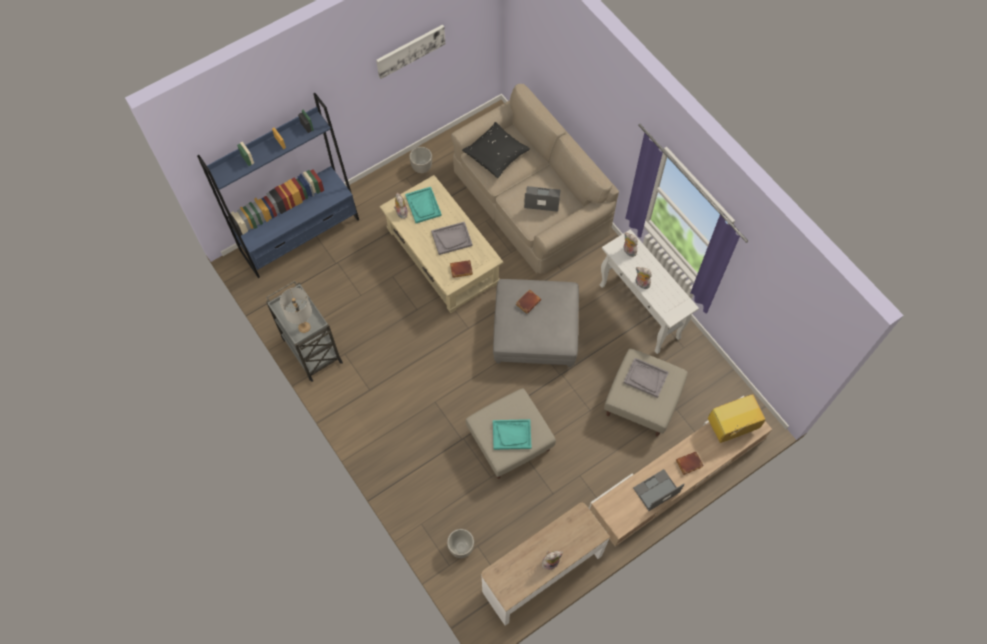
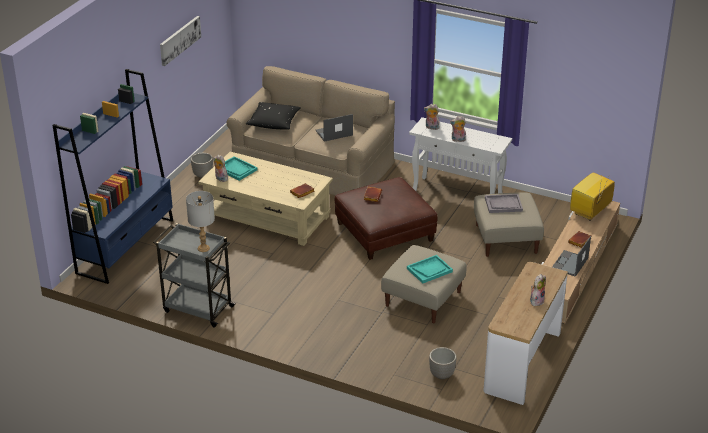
camera: 30 degrees left, 30 degrees down
(452, 238) = (278, 179): grey tray -> none
(535, 332) = (385, 232): grey ottoman -> brown ottoman

